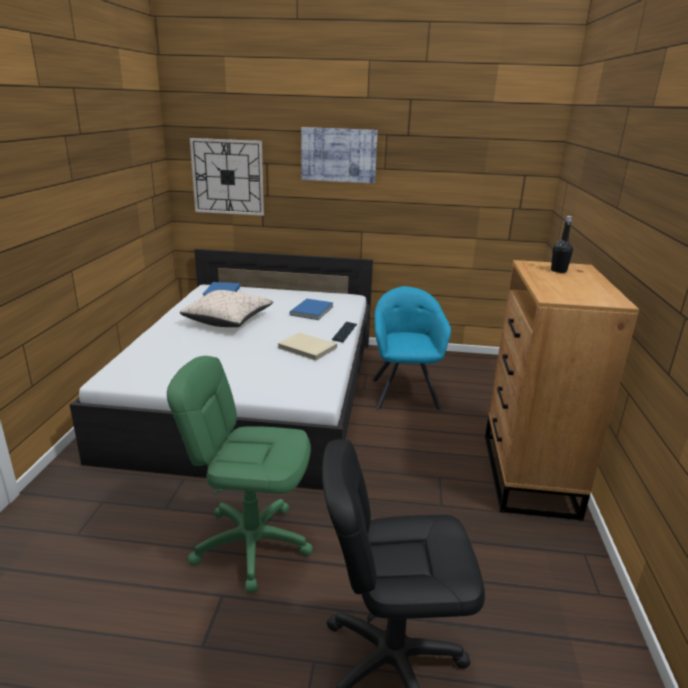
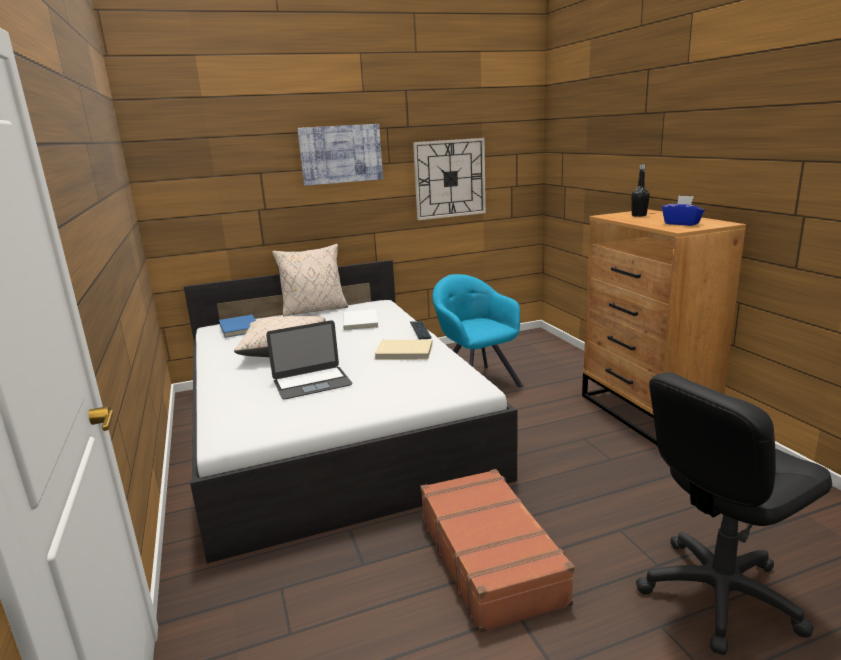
camera: 25 degrees left, 5 degrees down
(210, 354) = (312, 383): none -> laptop
(228, 177) = (215, 194): wall clock -> wall clock (450, 178)
(251, 544) = (490, 557): green office chair -> brown suitcase
(293, 290) = (314, 310): none -> beige pillow
(312, 311) = (361, 322): blue book -> white book
(572, 291) = (682, 223): none -> blue tissue box

